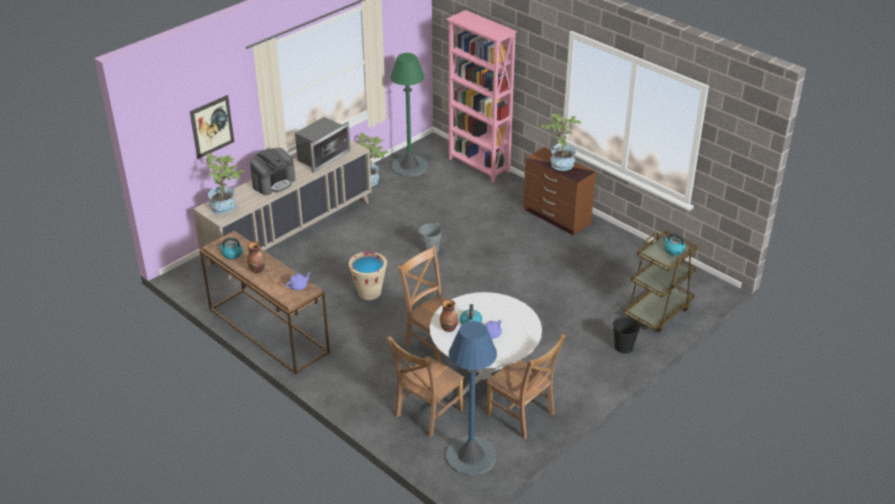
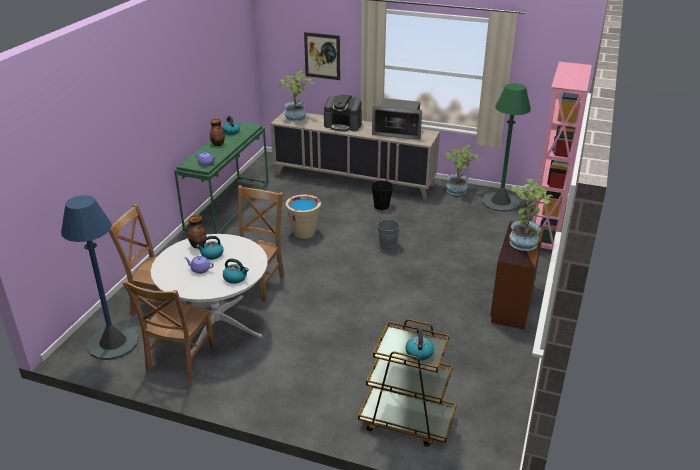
camera: 65 degrees right, 5 degrees down
(267, 331) = (227, 205): brown console table -> green console table
(518, 316) = (235, 278): none -> kettle
(623, 347) = (324, 407): black bucket -> black bucket (381, 206)

